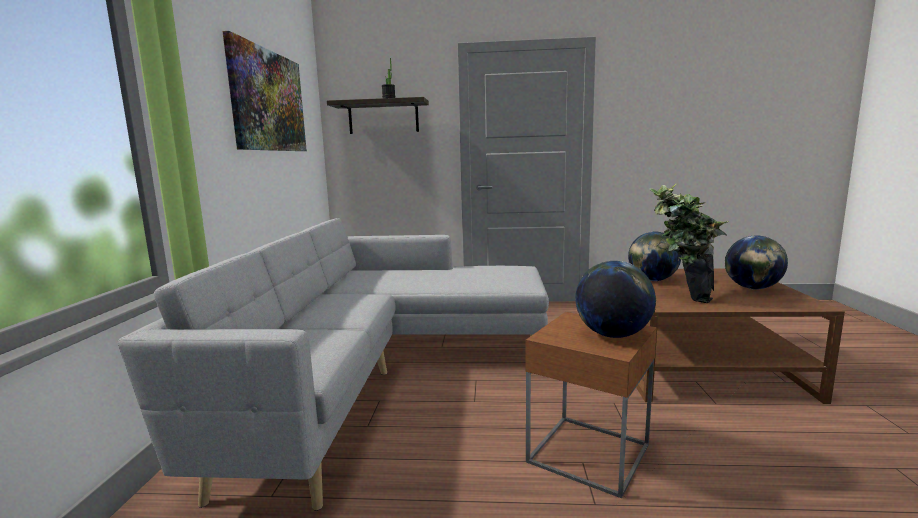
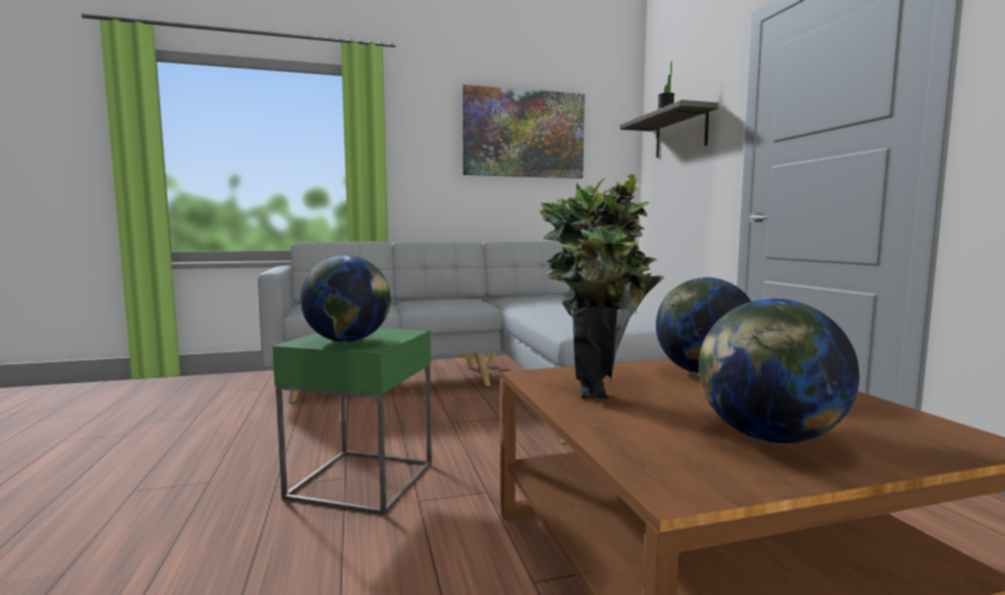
camera: 70 degrees right, 5 degrees down
(588, 453) = (362, 480): brown side table -> green side table

